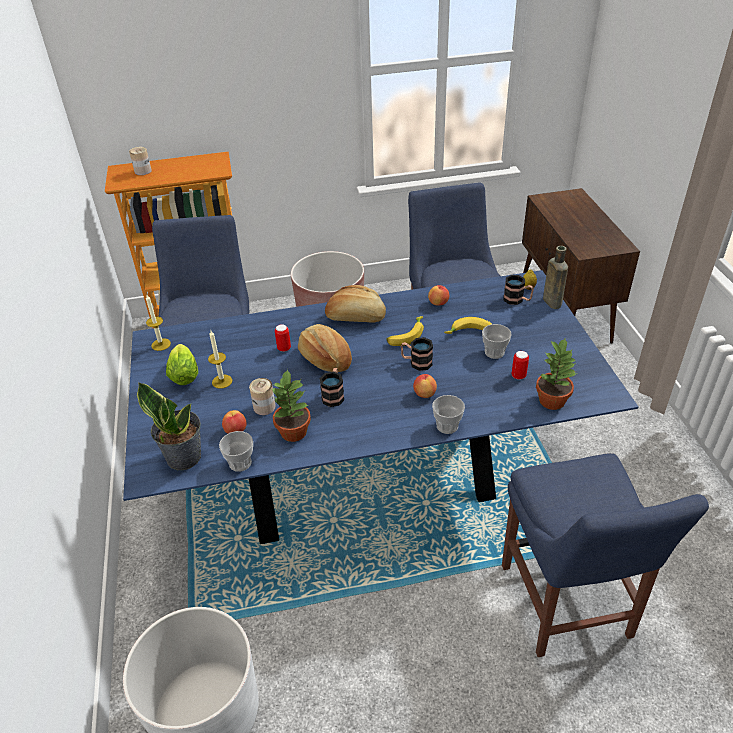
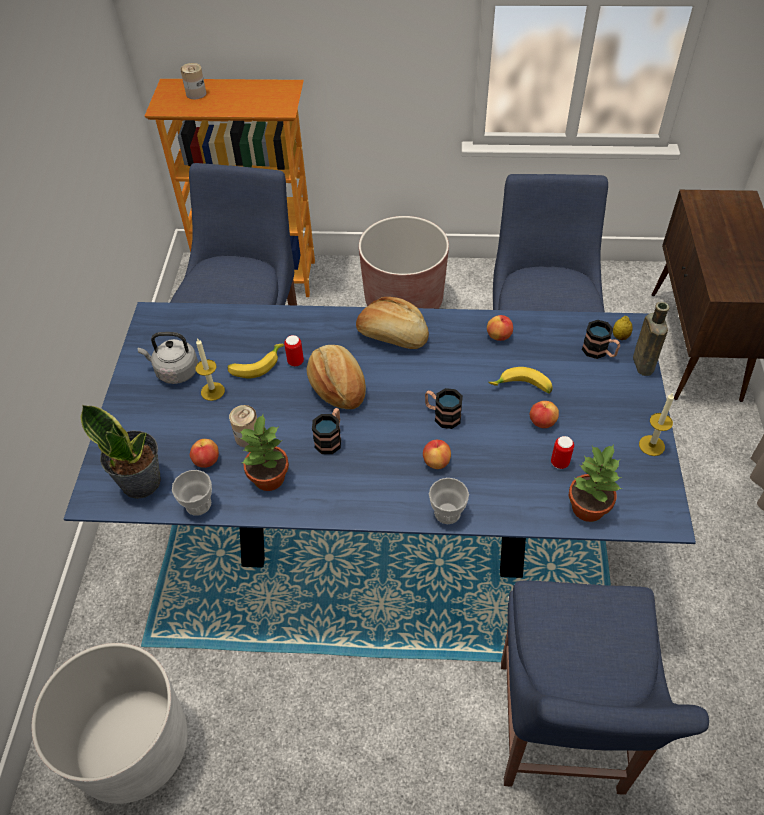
camera: 15 degrees right, 10 degrees up
(161, 344) = (162, 326): candle -> candle (651, 445)
(184, 373) = (175, 371): lettuce -> grey kettle
(406, 336) = (443, 375): banana -> banana (256, 365)
(494, 352) = (542, 422): cup -> apple

